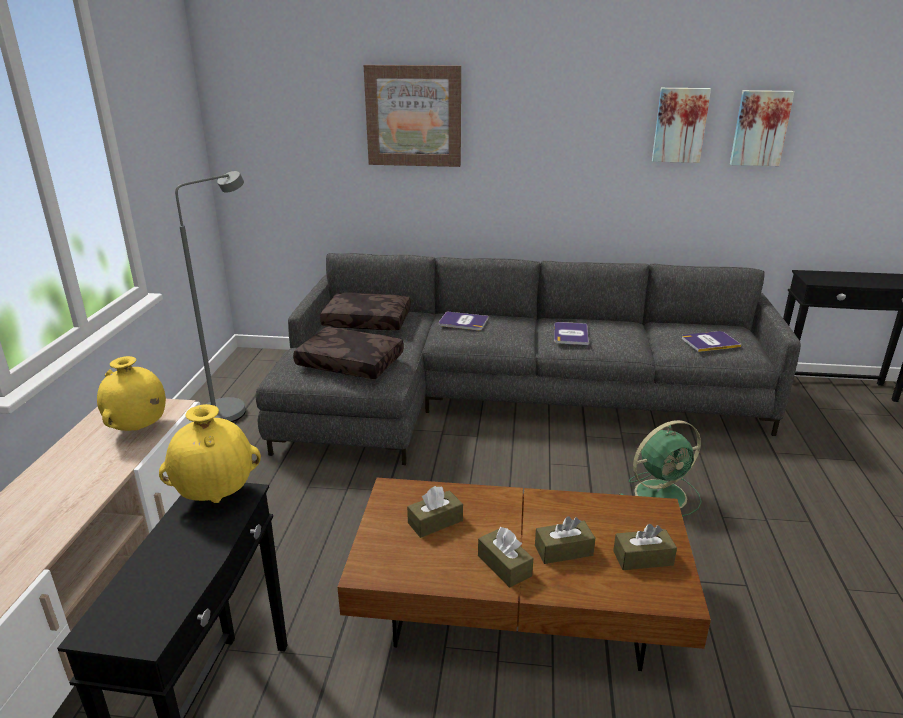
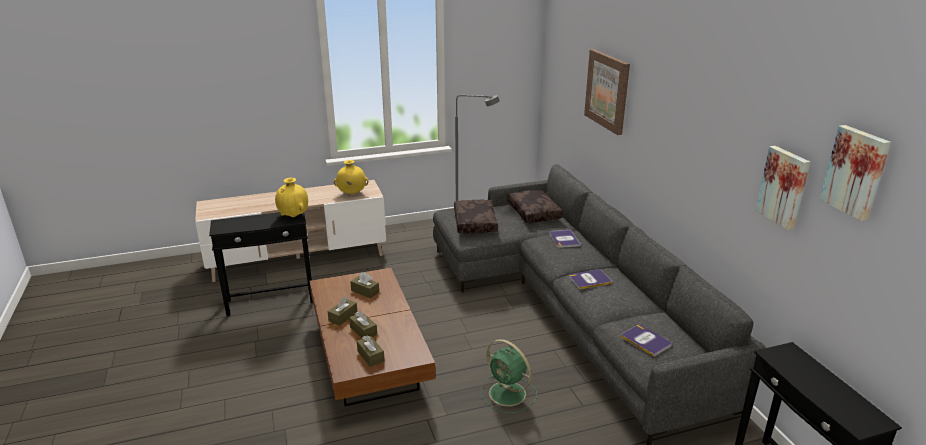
camera: 65 degrees right, 0 degrees up
(679, 125) = (732, 158): picture -> picture (856, 172)

